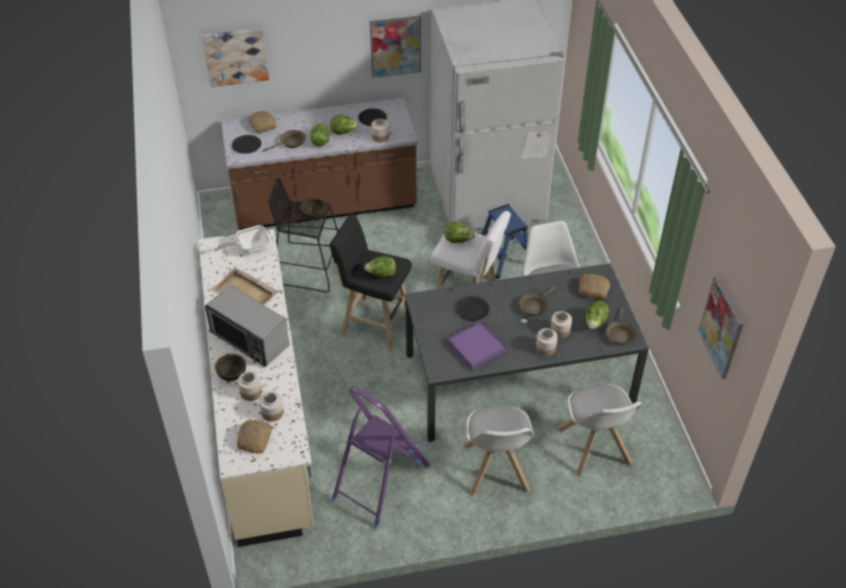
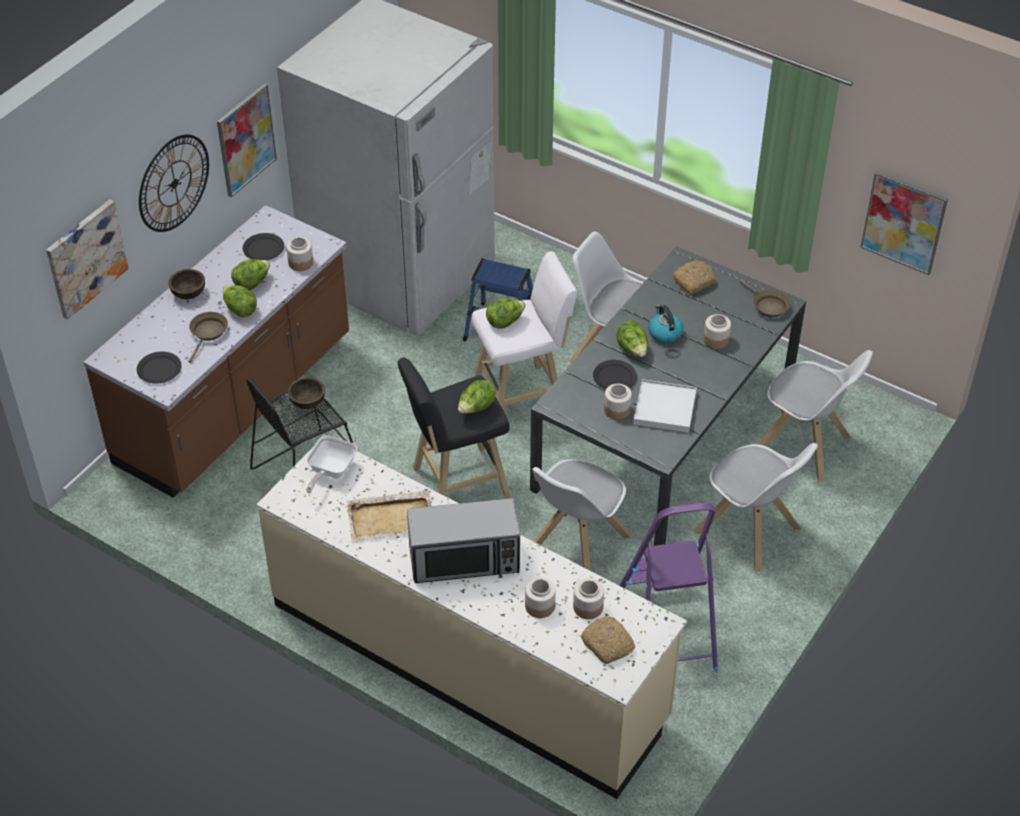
camera: 45 degrees left, 0 degrees up
(232, 374) = (496, 605): brown bowl -> brown bowl (188, 293)
(262, 125) = (144, 335): bread -> none
(322, 44) = (174, 183): none -> wall clock
(391, 401) = (576, 546): none -> chair
(476, 346) = (664, 408): purple tray -> white tray
(534, 306) = (664, 333): brown frying pan -> kettle
(546, 348) = (725, 364): jar -> jar (617, 410)
(595, 322) = (734, 310): lettuce -> lettuce (632, 349)

